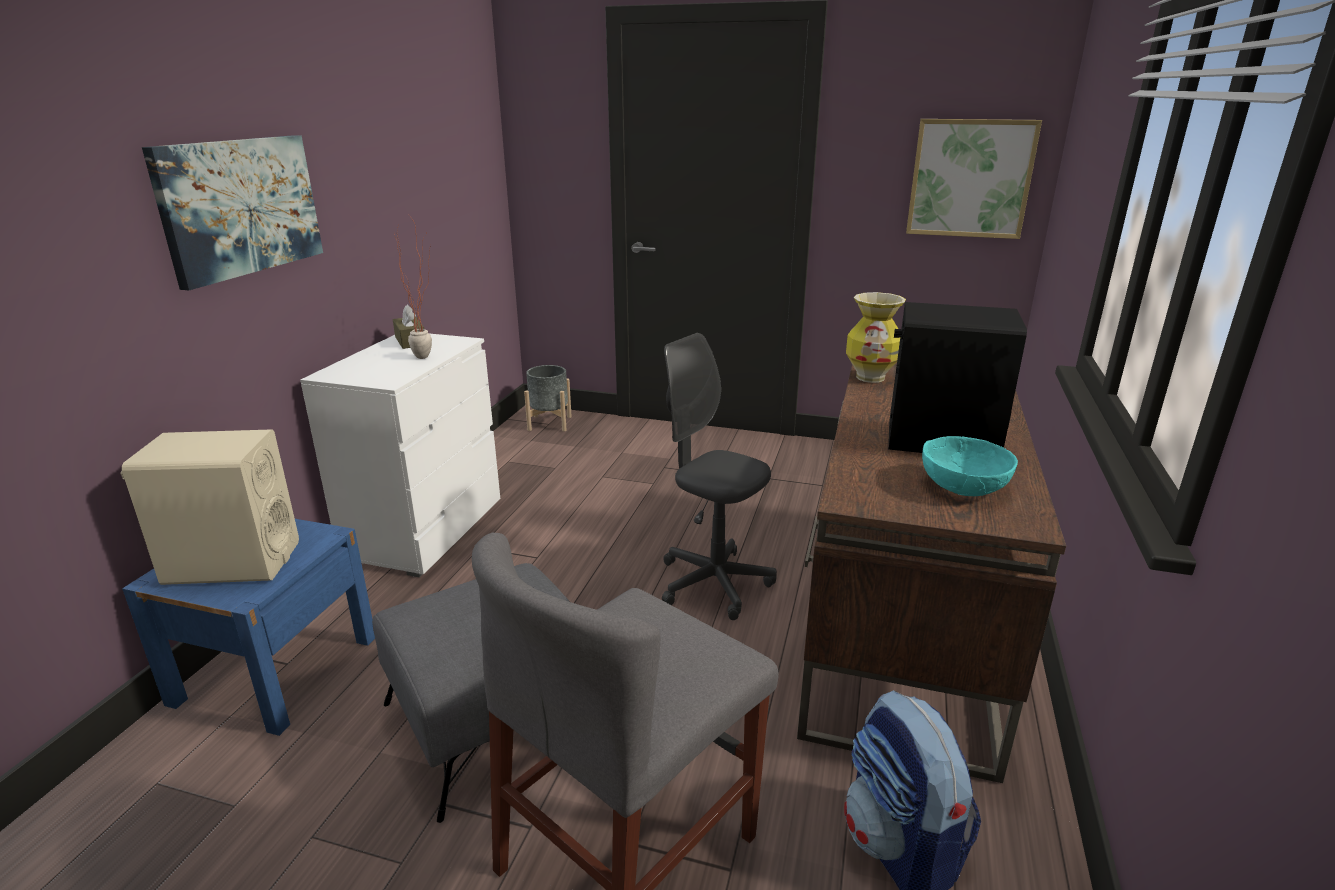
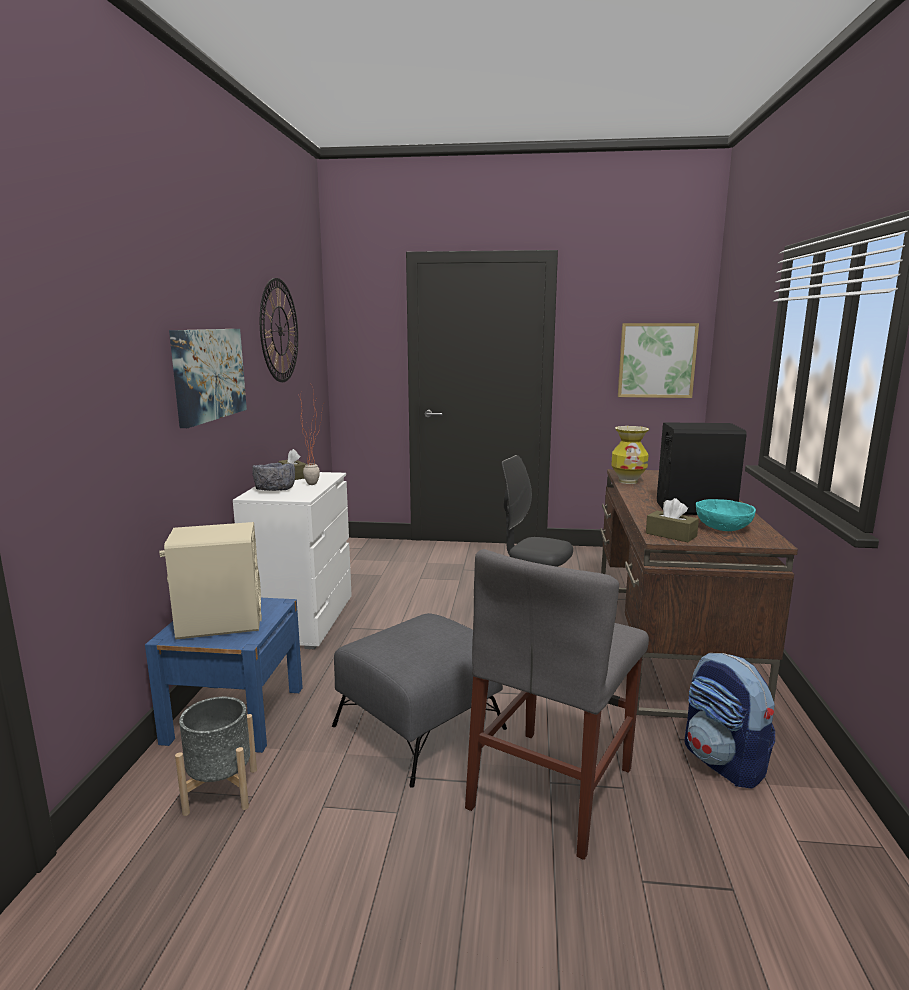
camera: 10 degrees left, 10 degrees down
(367, 364) = (274, 489): none -> grey bowl
(399, 132) = (279, 331): none -> wall clock
(549, 423) = (362, 548): grey planter -> grey planter (221, 791)
(868, 496) = (671, 535): none -> brown tissue box

